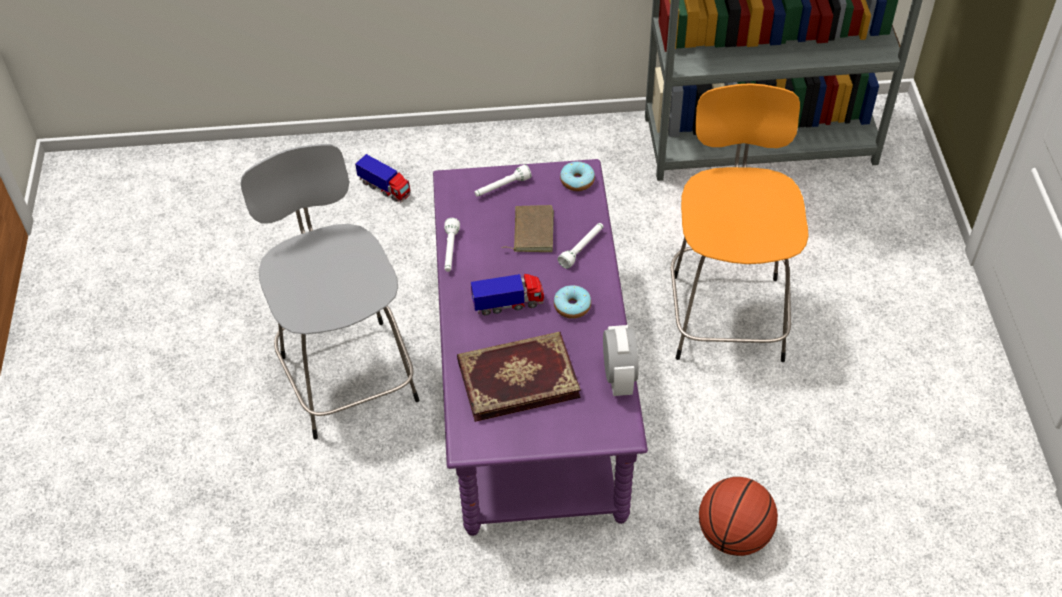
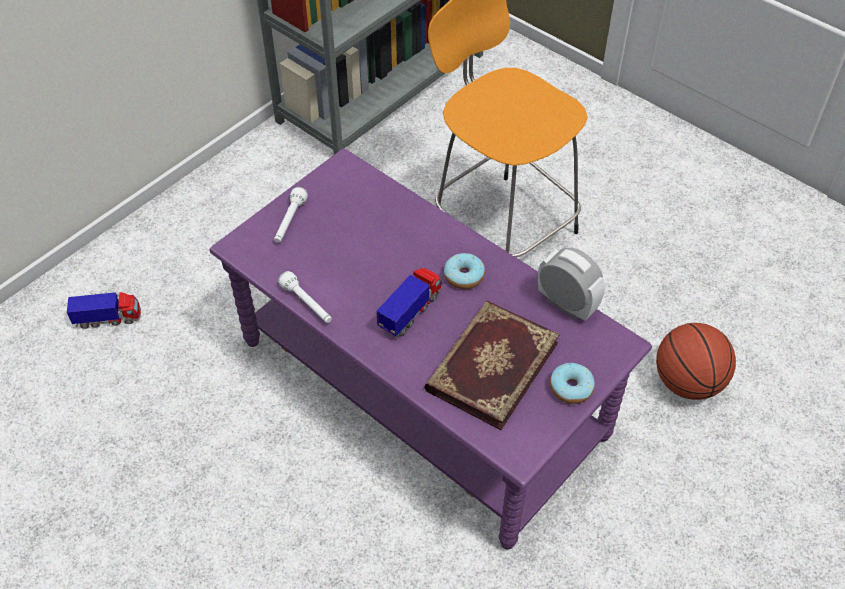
camera: 45 degrees left, 0 degrees up
(347, 374) = (252, 502): grey stool -> none
(531, 231) = (358, 240): brown book -> none
(577, 181) = (347, 175): donut -> donut (571, 388)
(582, 248) = (416, 225): white flashlight -> none

